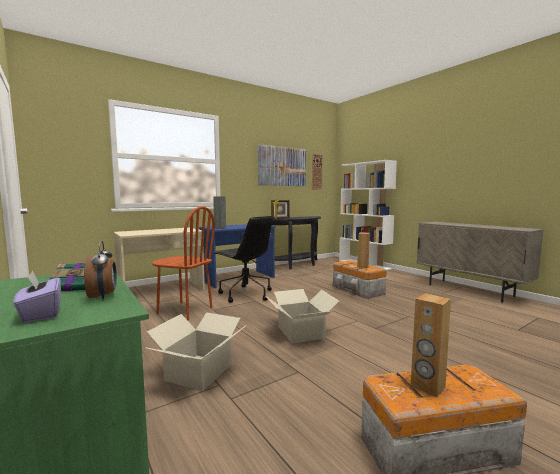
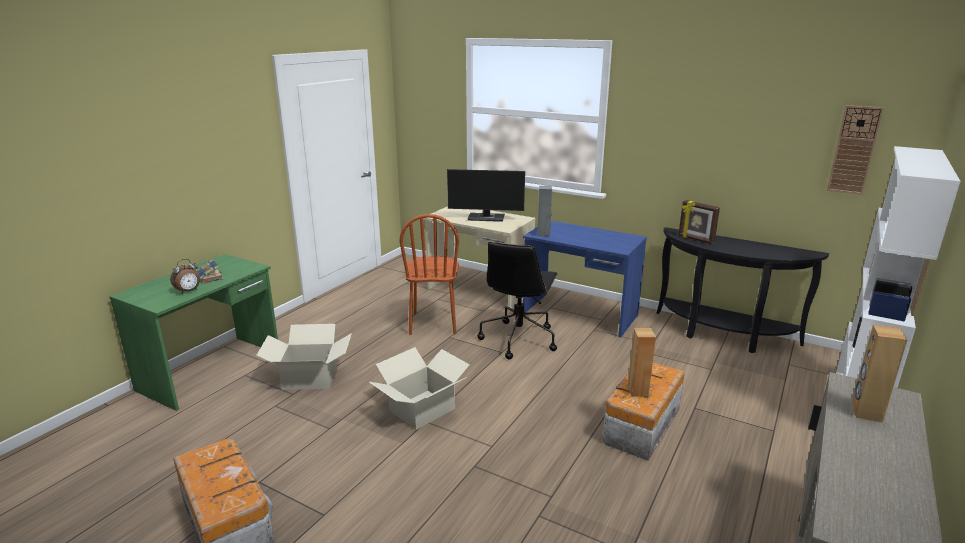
camera: 65 degrees right, 15 degrees up
(41, 314) = (155, 290): purple tissue box -> none
(165, 230) = (487, 217): none -> monitor
(282, 166) = (743, 132): picture -> none
(427, 387) = (214, 470): brown speaker -> brown speaker (866, 412)

